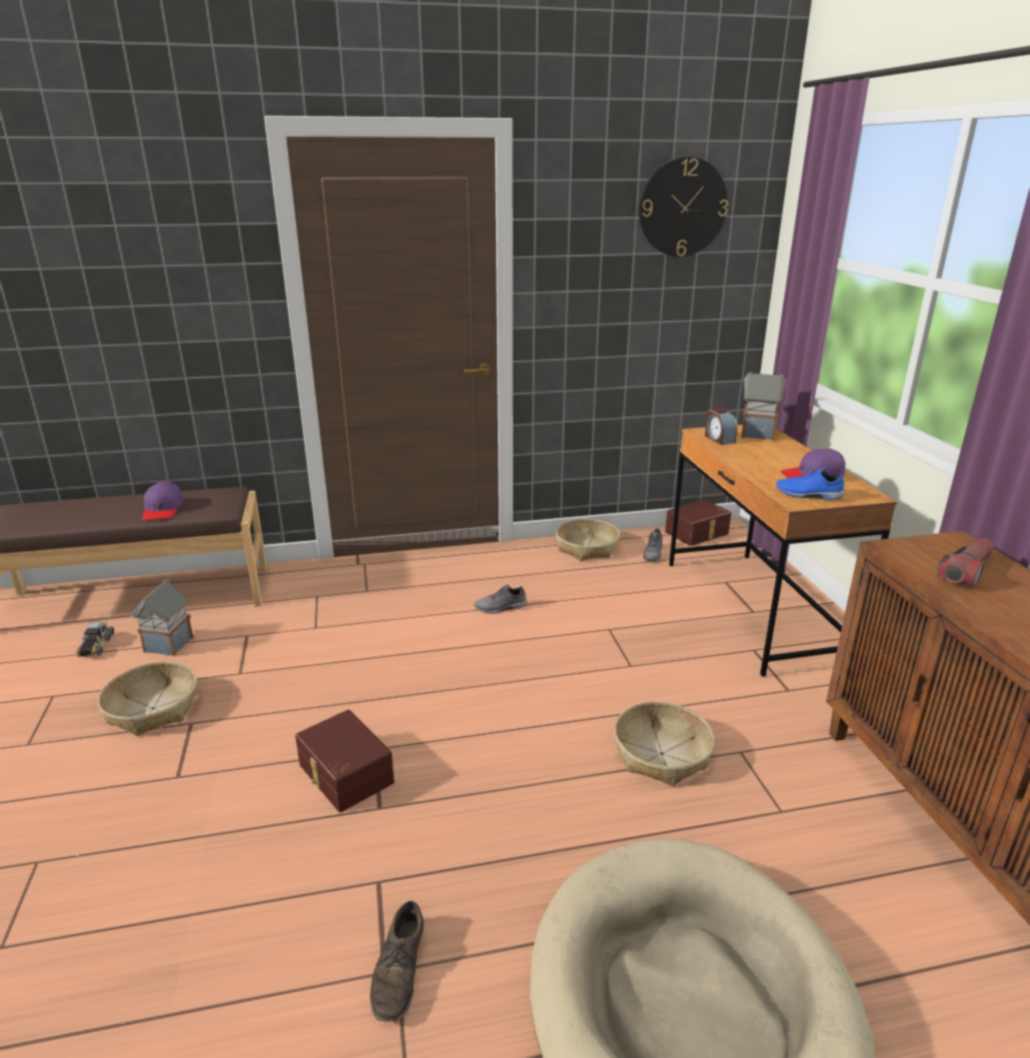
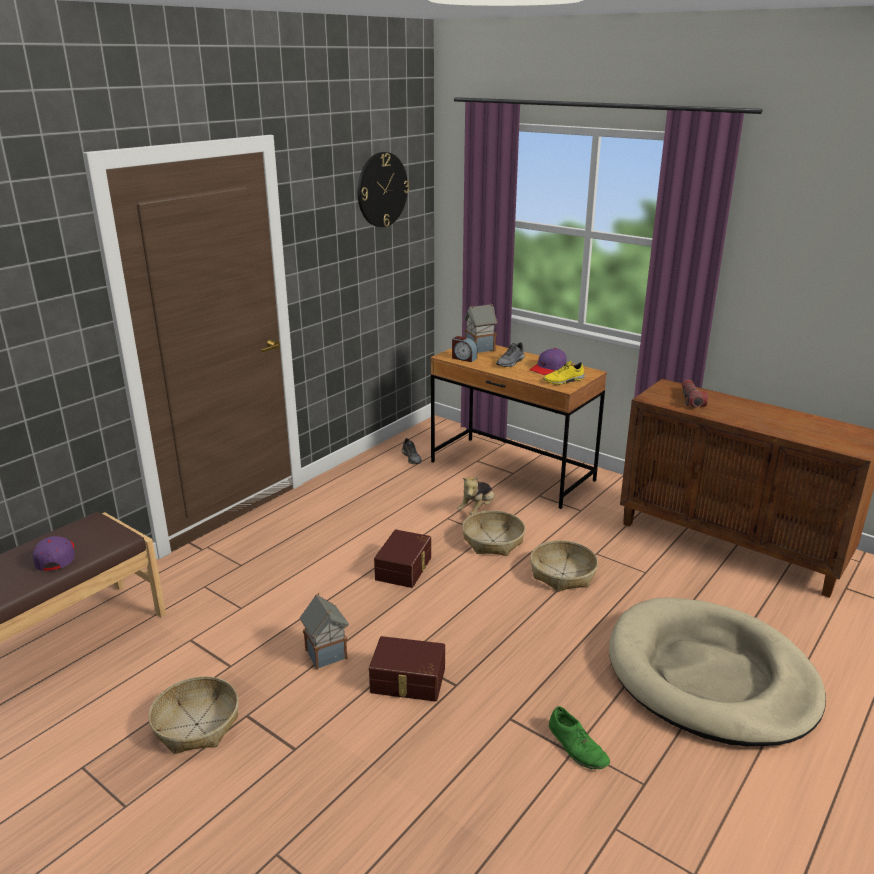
camera: 40 degrees left, 0 degrees up
(96, 646) = (54, 715): toy truck -> none
(163, 509) = (55, 557): purple cap -> purple cap turned 150 degrees counterclockwise
(168, 645) = (129, 680): toy house -> toy house (326, 655)
(399, 970) = (577, 746): brown shoe -> green shoe
(501, 608) = (361, 534): grey shoe -> grey shoe (511, 363)
(587, 548) = (363, 470): basket -> basket (493, 541)
(655, 634) = (477, 509): none -> plush toy
(697, 533) = (422, 434): brown storage box -> brown storage box (405, 568)
(808, 495) = (564, 381): blue shoe -> yellow shoe

